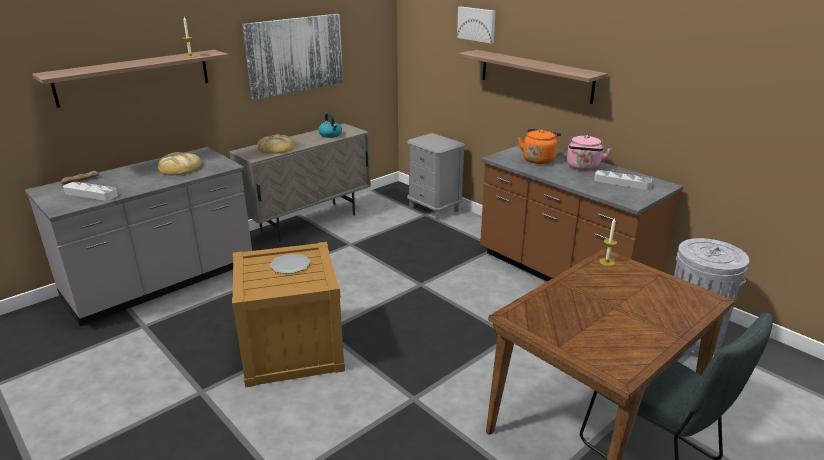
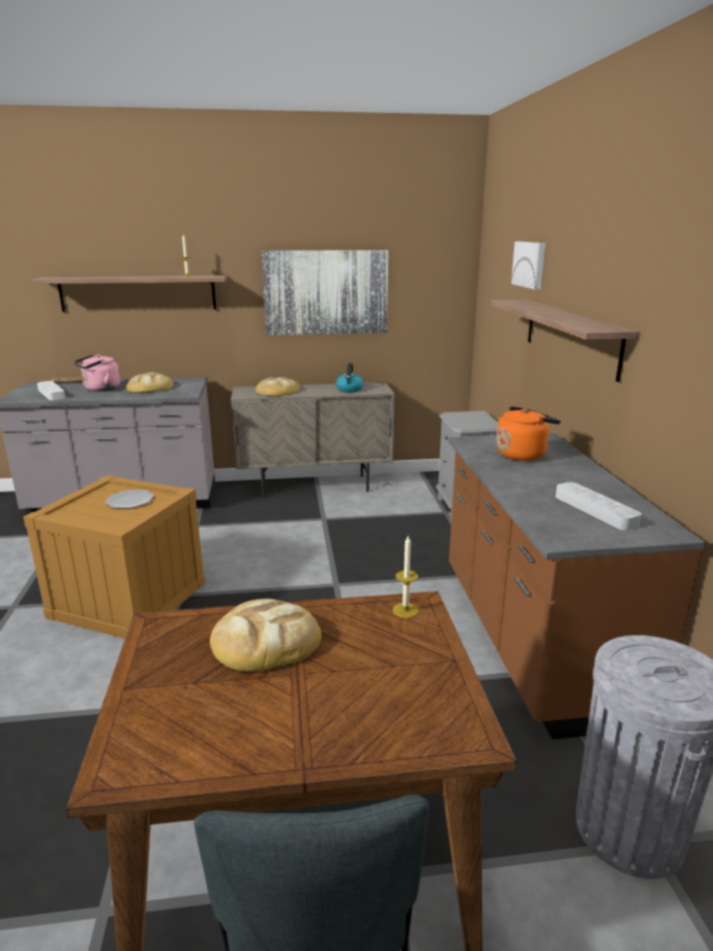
camera: 35 degrees right, 5 degrees down
(576, 300) = (265, 641): none -> bread
(583, 167) = (570, 477): pink kettle -> pink kettle (100, 389)

